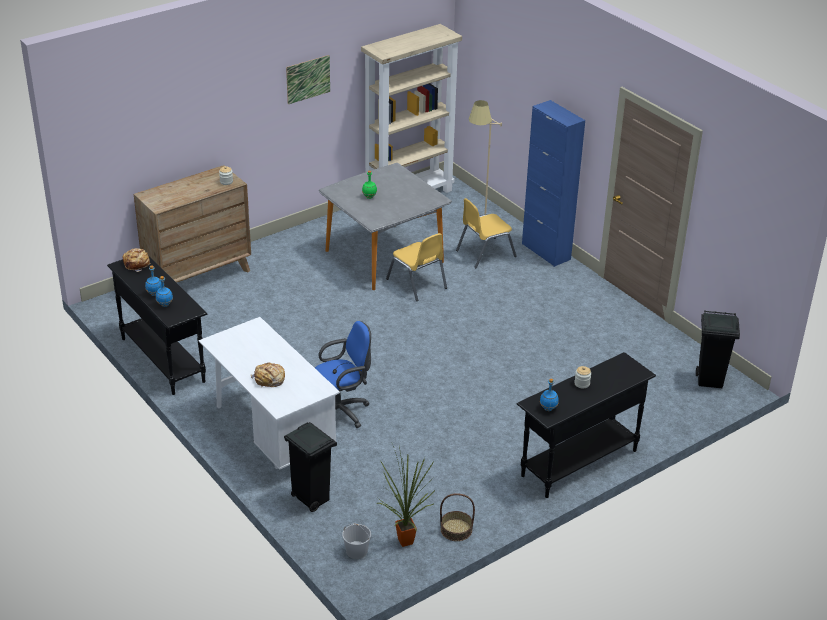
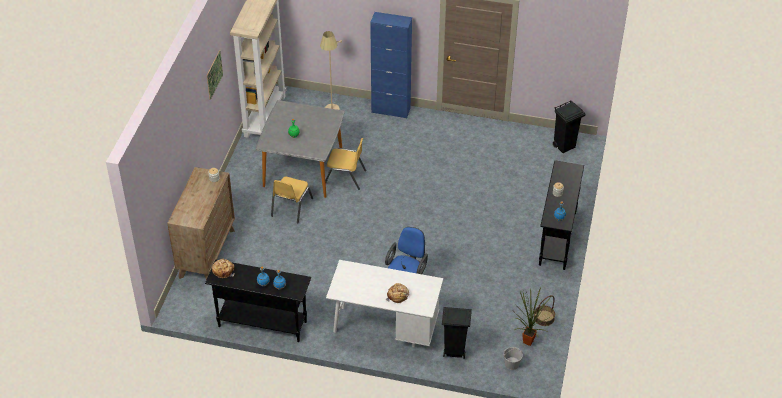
camera: 40 degrees left, 10 degrees up
(485, 253) = (358, 132): yellow chair -> yellow chair (291, 207)

